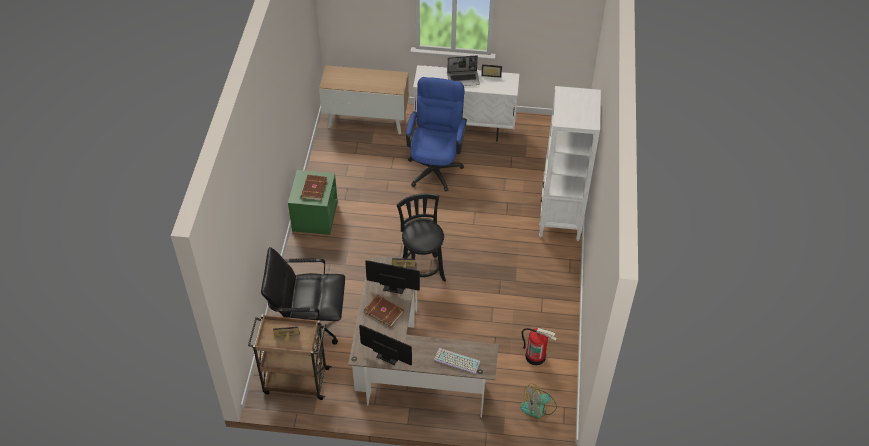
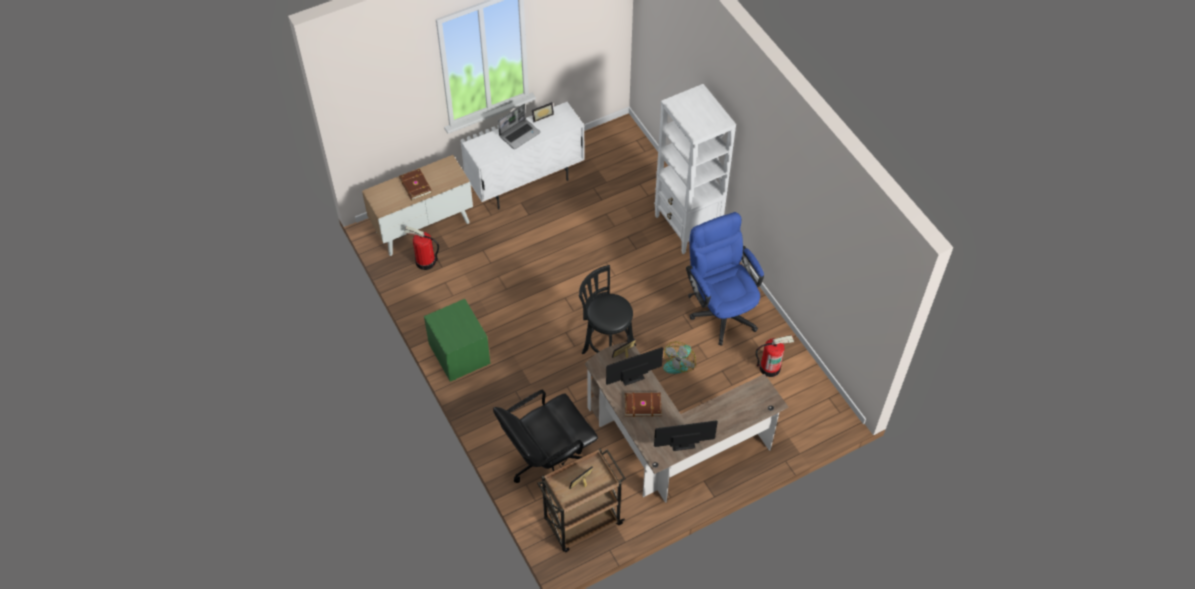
camera: 35 degrees left, 5 degrees up
(313, 189) = (458, 326): brown book -> brown book (415, 186)
(347, 144) = (425, 262): none -> fire extinguisher
(435, 166) = (531, 237): blue office chair -> blue office chair (721, 309)
(456, 361) = (744, 412): keyboard -> none
(538, 407) = (809, 411): fan -> fan (679, 362)

